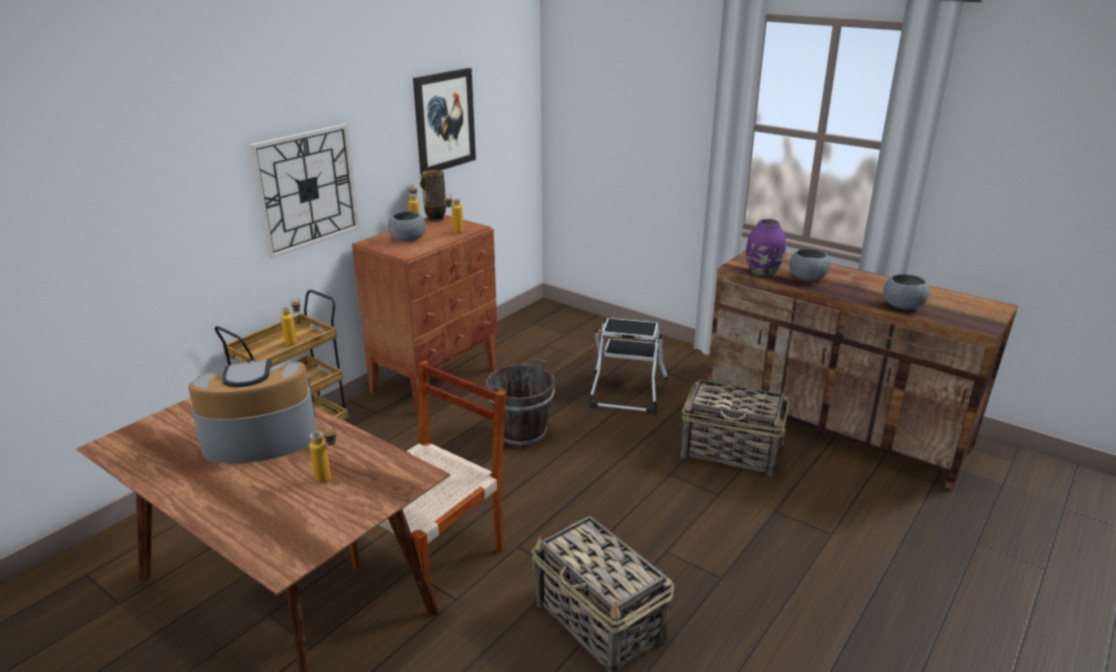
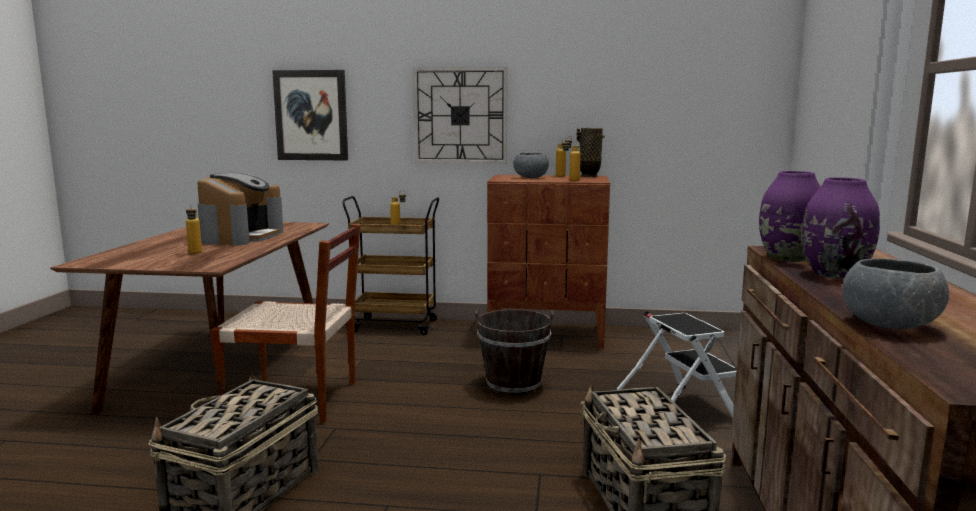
camera: 60 degrees right, 15 degrees down
(259, 437) = (242, 237): coffee machine -> coffee machine turned 60 degrees clockwise
(444, 121) = (631, 85): picture -> picture (311, 115)
(807, 278) = (835, 274): grey bowl -> purple vase

